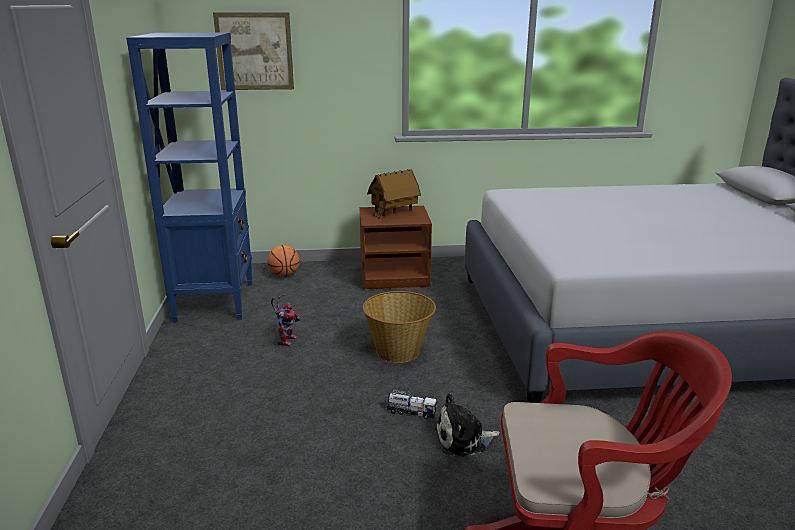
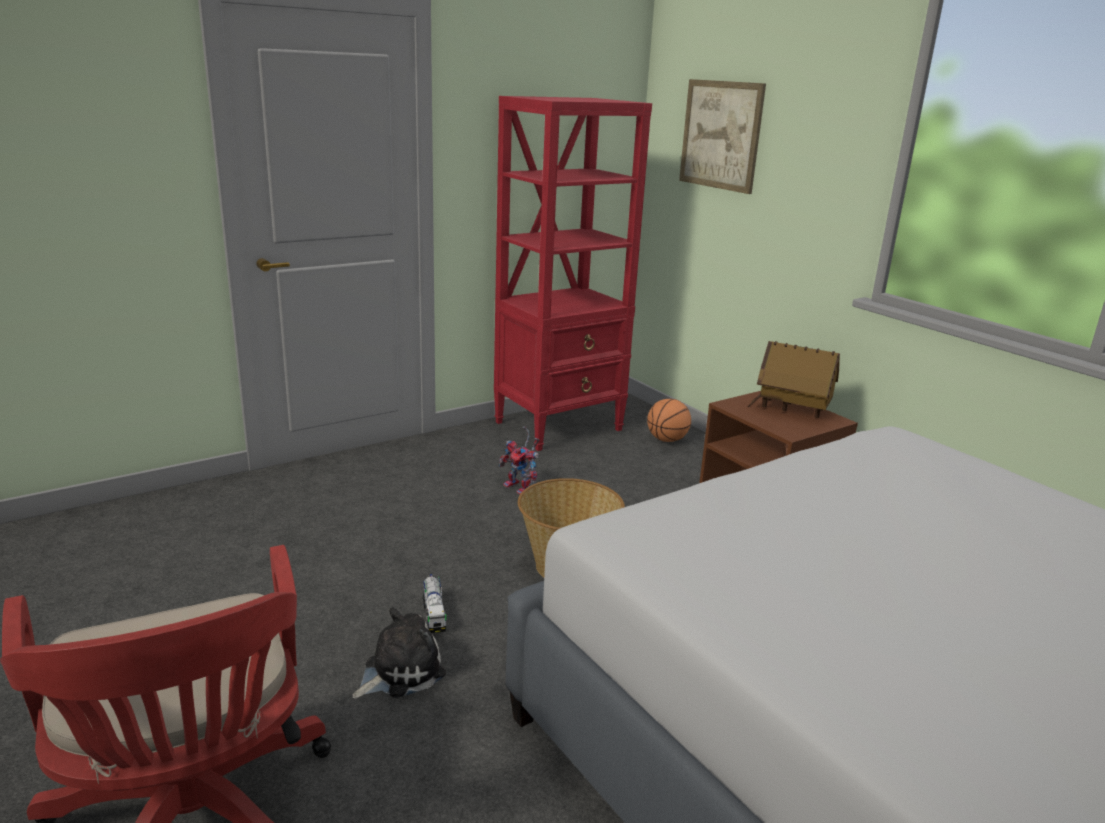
camera: 60 degrees right, 0 degrees up
(215, 301) = (559, 426): blue bookcase -> red bookcase
(286, 340) = (521, 488): toy robot -> toy robot turned 60 degrees clockwise
(463, 440) = (399, 671): plush toy -> plush toy turned 90 degrees clockwise

